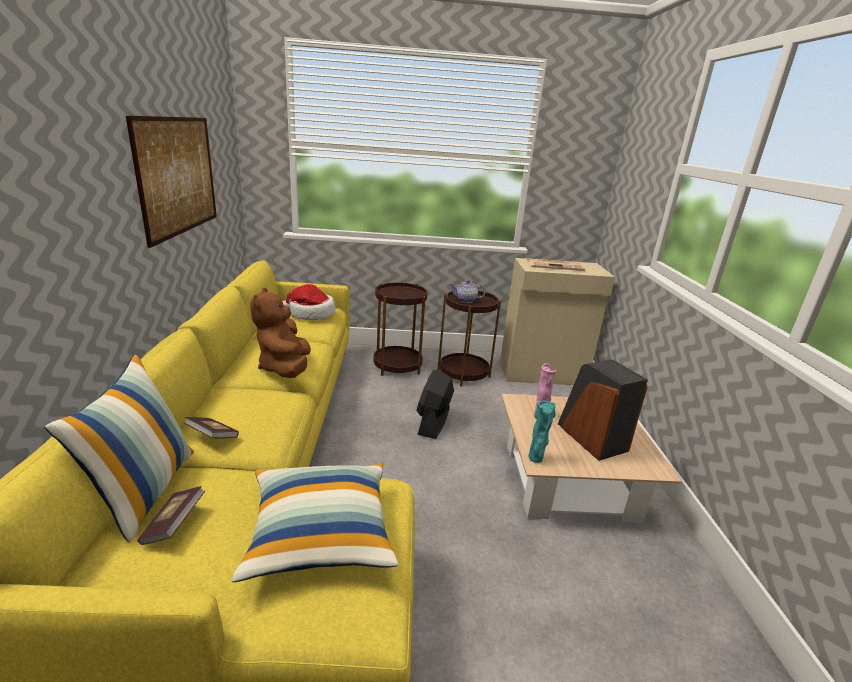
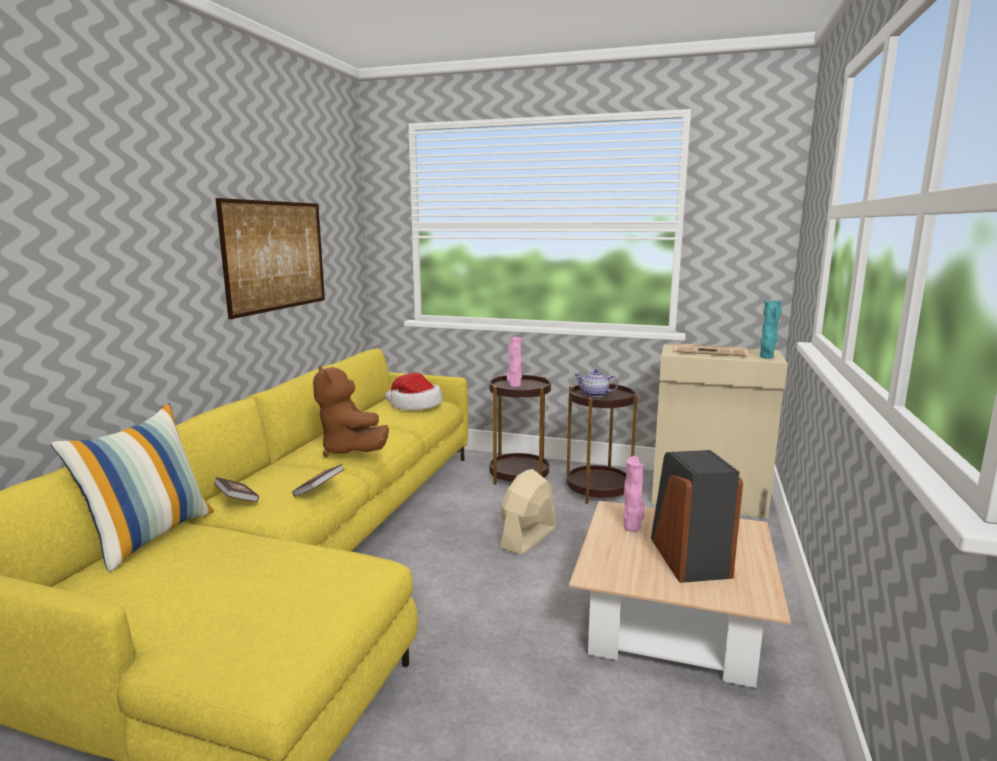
camera: 20 degrees right, 10 degrees down
(174, 525) = (151, 563): book -> book (319, 490)
(285, 368) = (350, 451): brown plush toy -> brown plush toy turned 45 degrees counterclockwise
(319, 532) = (273, 590): pillow -> none
(396, 293) = (514, 385): none -> pink vase
(433, 422) = (528, 538): black fan -> beige fan
(535, 459) = (592, 570): turquoise vase -> turquoise vase (766, 357)

